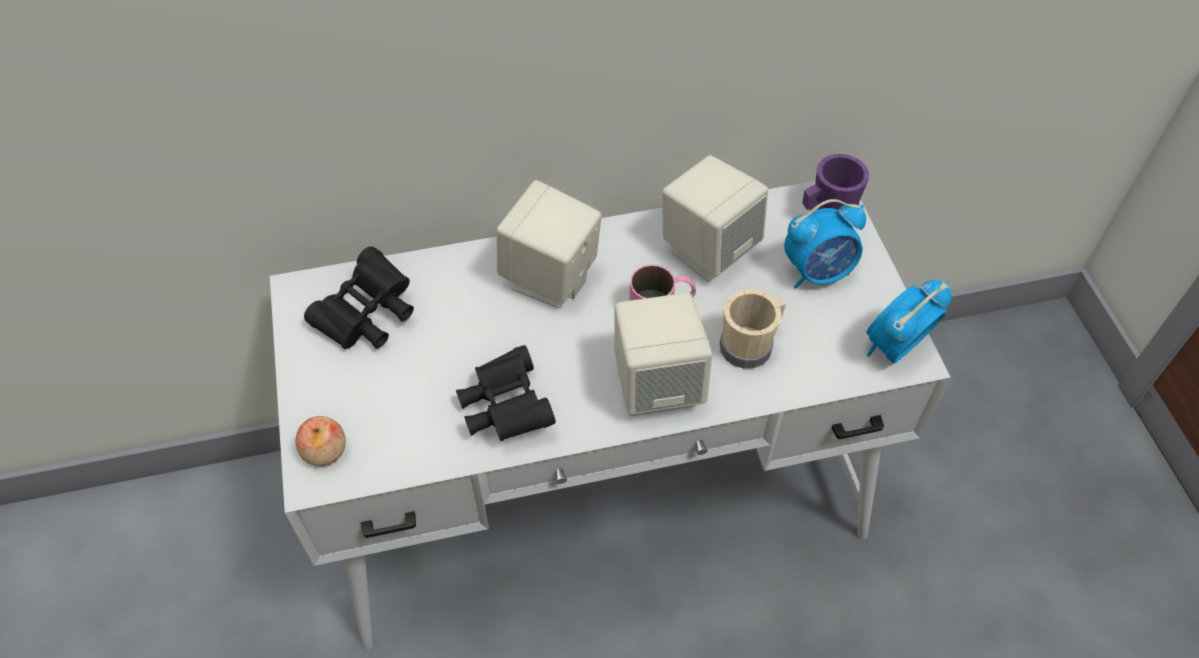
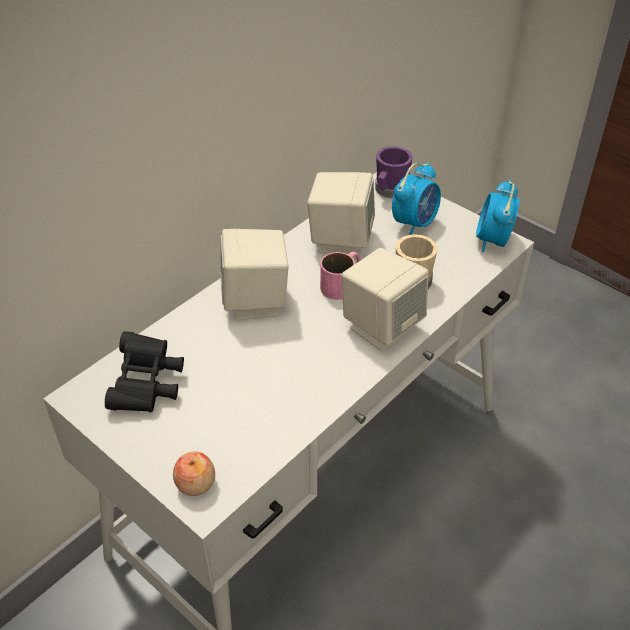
camera: 35 degrees left, 10 degrees down
(505, 407) = (298, 389): black binoculars -> none

